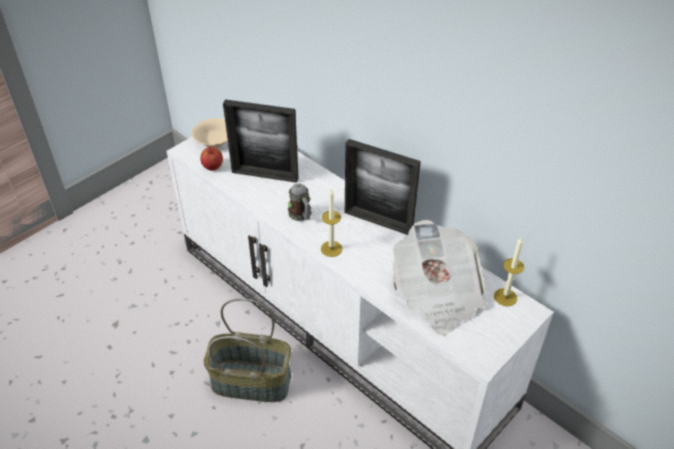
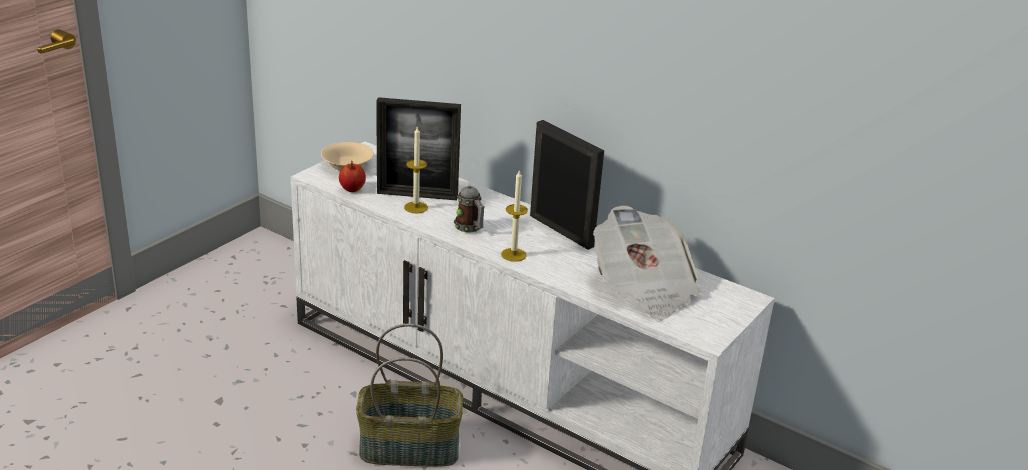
camera: 10 degrees left, 15 degrees down
(378, 222) = (561, 231): picture frame -> picture frame turned 150 degrees counterclockwise
(505, 297) = (719, 288): candle -> candle (416, 207)

